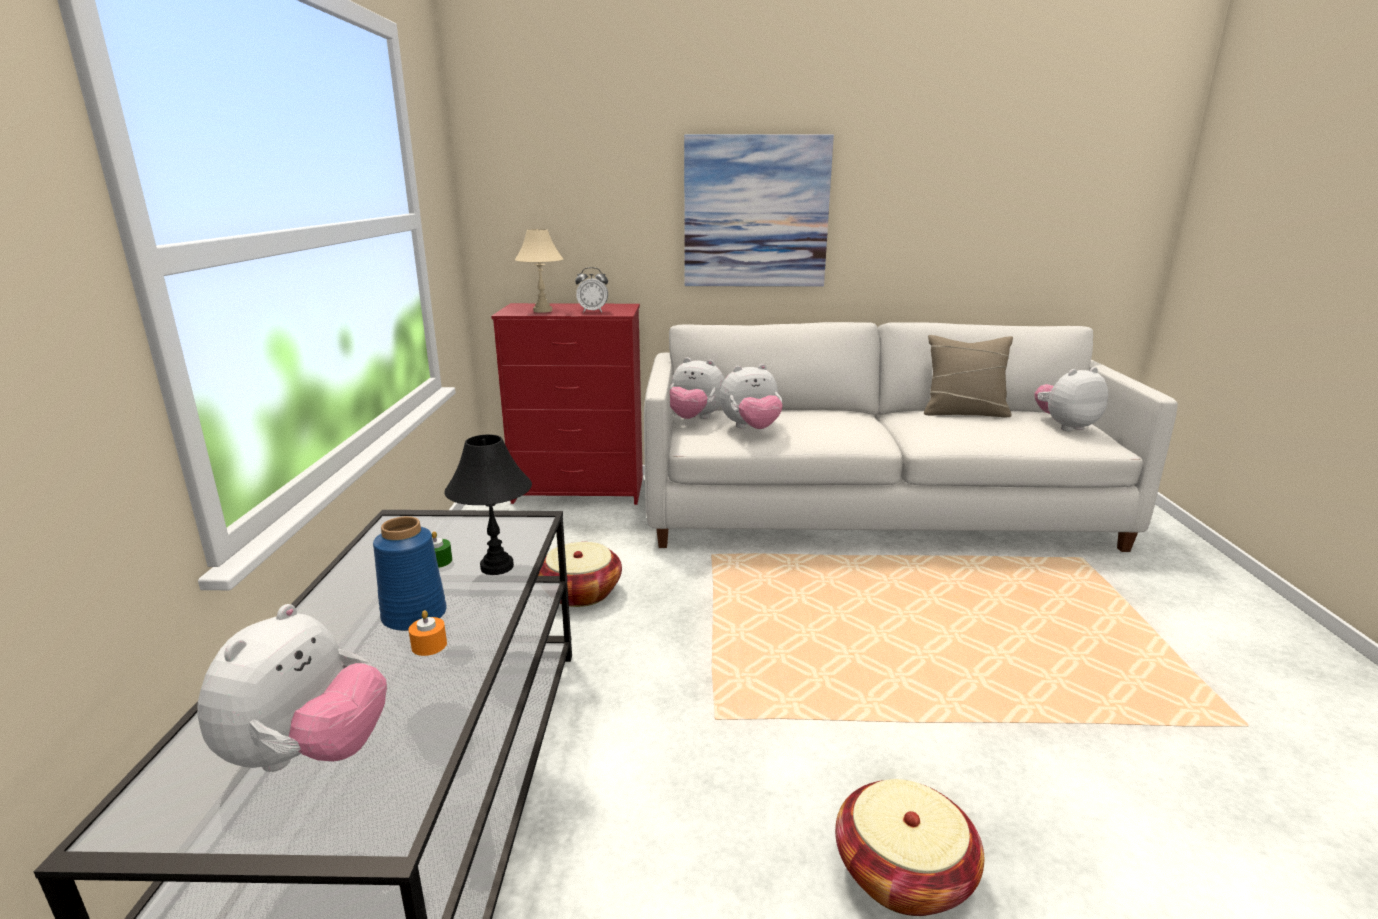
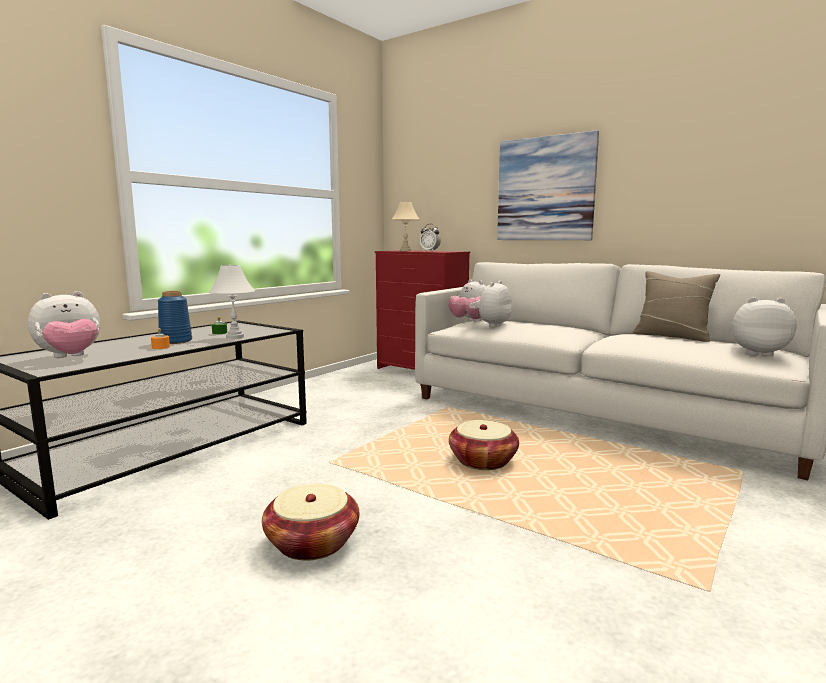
camera: 35 degrees right, 10 degrees down
(496, 567) = (234, 337): black table lamp -> white table lamp
(581, 592) = (351, 405): basket -> basket (483, 461)
(751, 429) = (489, 325): plush toy -> plush toy turned 105 degrees clockwise

